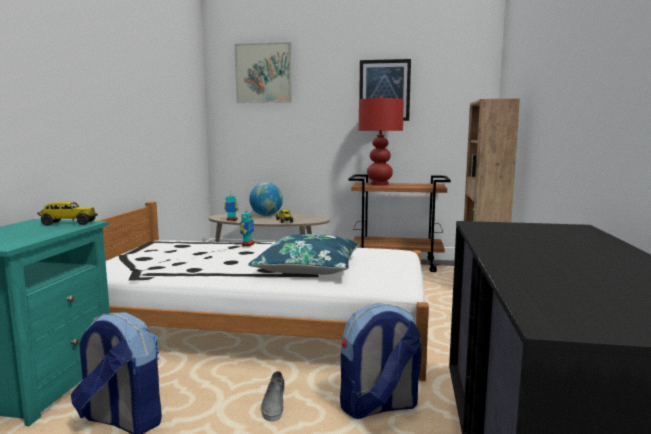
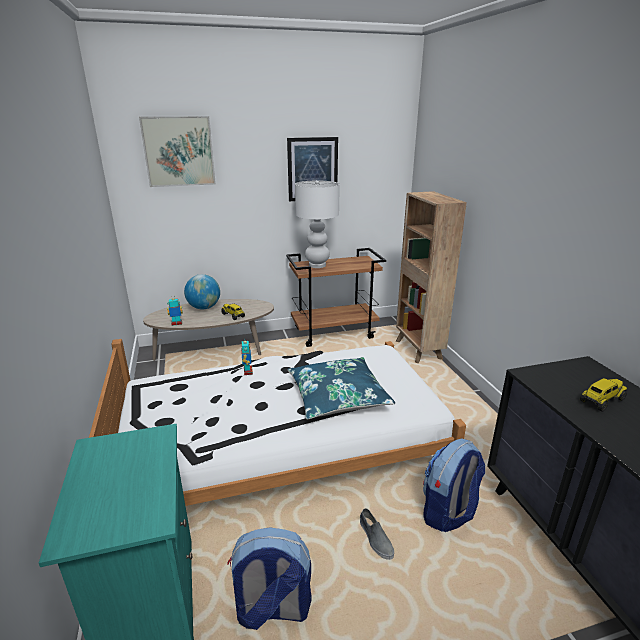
camera: 25 degrees left, 15 degrees up
(68, 223) = (141, 442): toy truck -> toy truck (601, 400)
(379, 184) = (317, 265): red table lamp -> white table lamp

